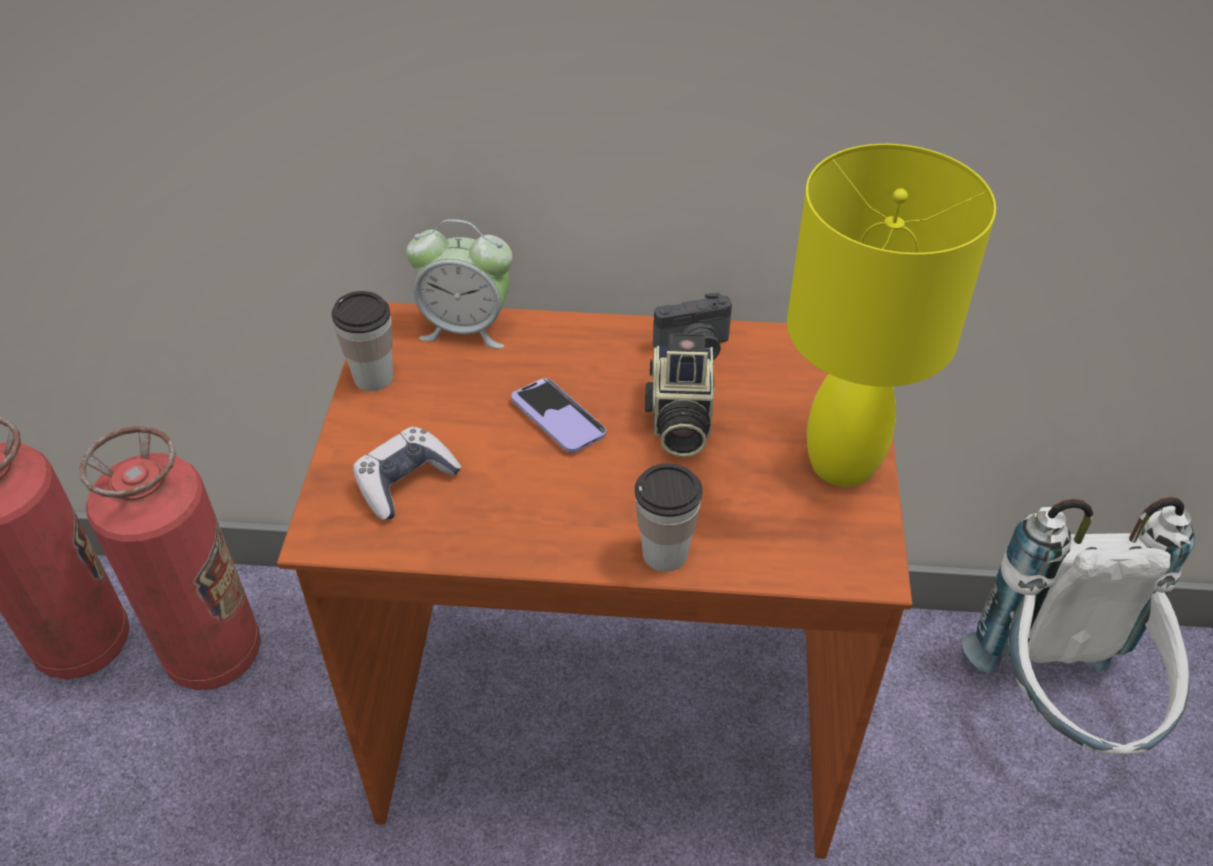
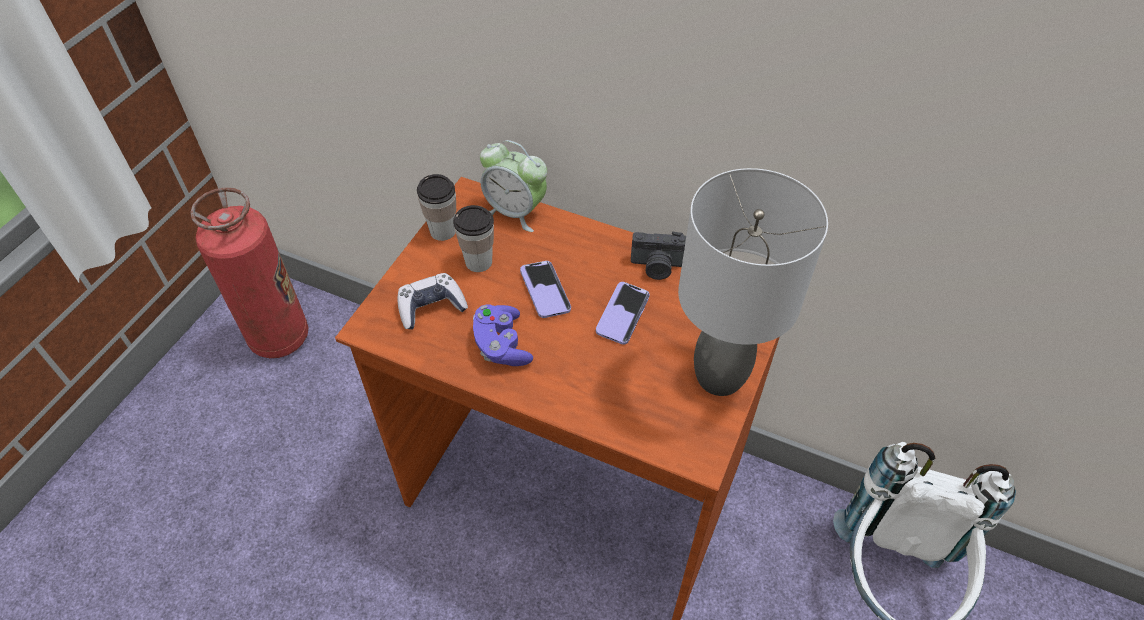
camera: 20 degrees right, 5 degrees up
(214, 653) = (350, 367): fire extinguisher -> none
(532, 504) = (501, 345): none -> purple game controller
(664, 553) = (569, 404): cup -> cup (478, 262)
(678, 420) = (622, 314): camera -> phone
(841, 464) = (718, 377): yellow table lamp -> grey table lamp

